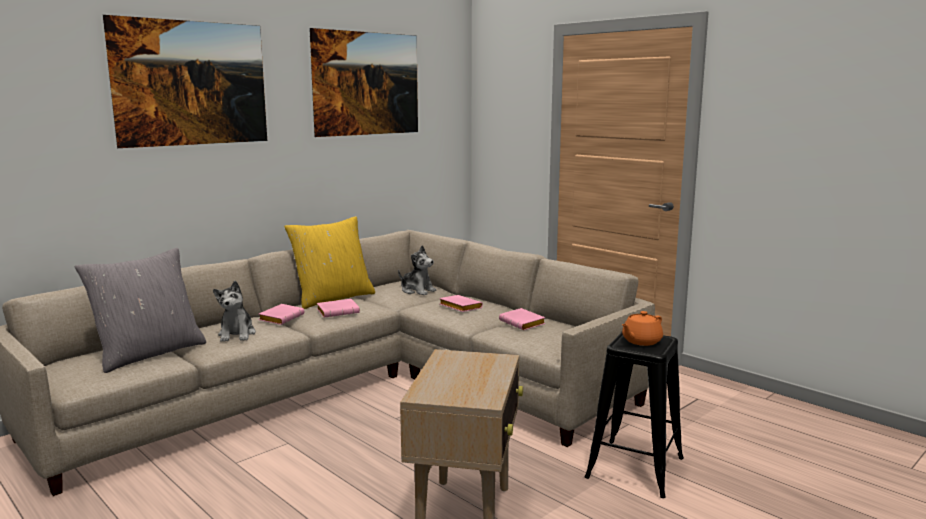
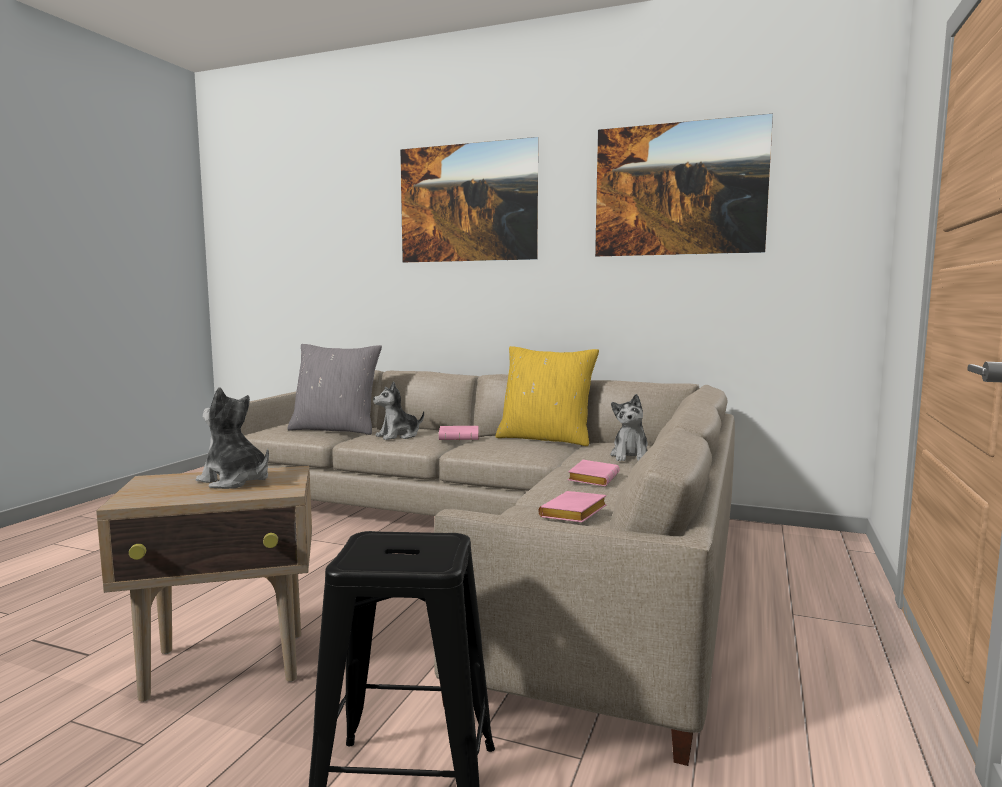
camera: 65 degrees right, 5 degrees down
(339, 312) = (501, 446): pink book -> none
(460, 370) = (235, 481): none -> plush toy
(641, 341) = (402, 548): orange teapot -> none

